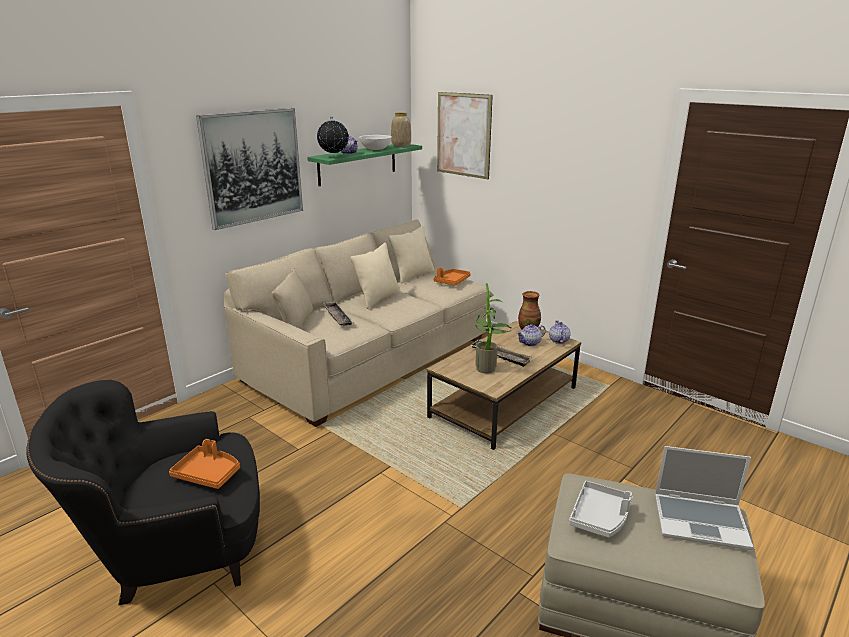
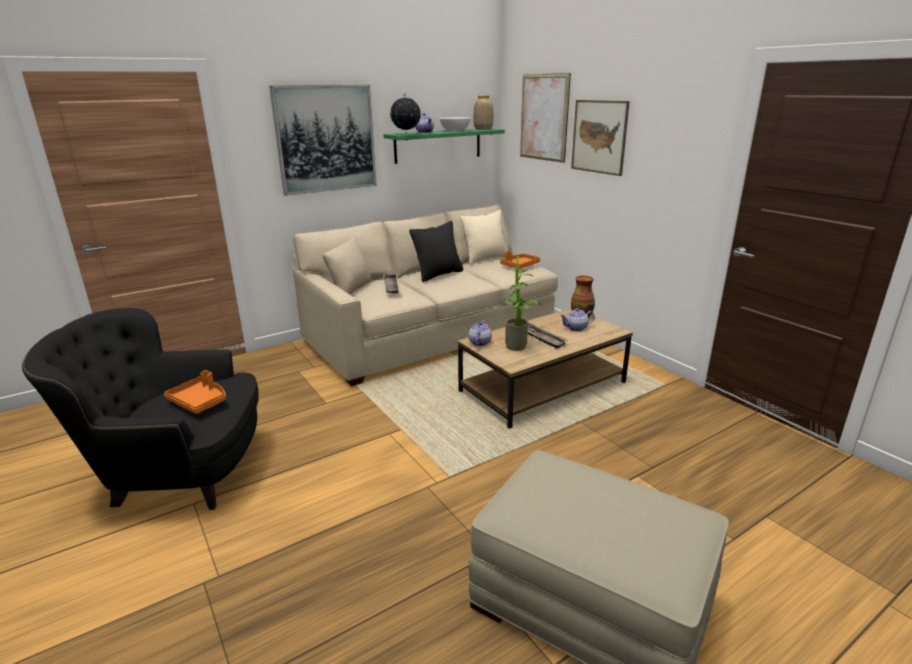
camera: 15 degrees right, 0 degrees up
(378, 298) = (438, 274): beige pillow -> black pillow
(525, 156) = (599, 137): none -> picture
(558, 340) = (608, 329): teapot -> teapot (479, 343)
(600, 517) = (545, 496): grey tray -> none
(701, 521) = (661, 520): laptop -> none

